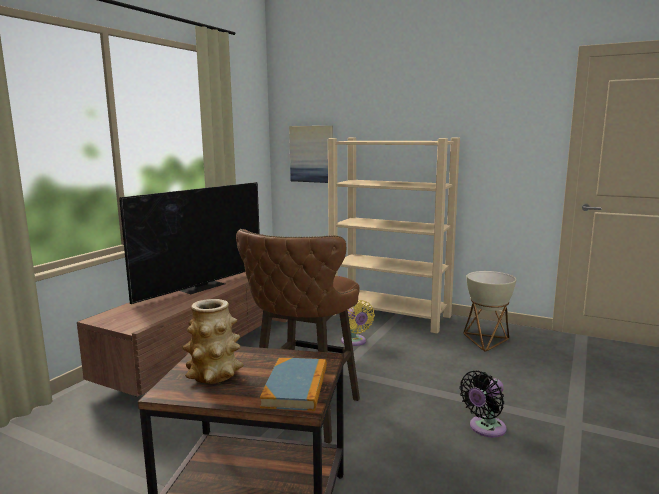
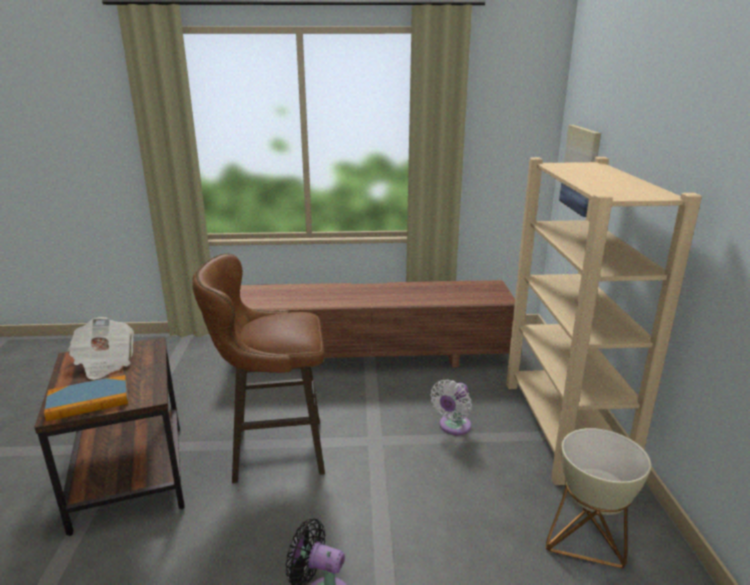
camera: 60 degrees right, 10 degrees up
(202, 286) = (350, 293): television -> none
(214, 375) = (105, 362): vase -> newspaper
(355, 342) = (453, 427): yellow fan -> white fan

